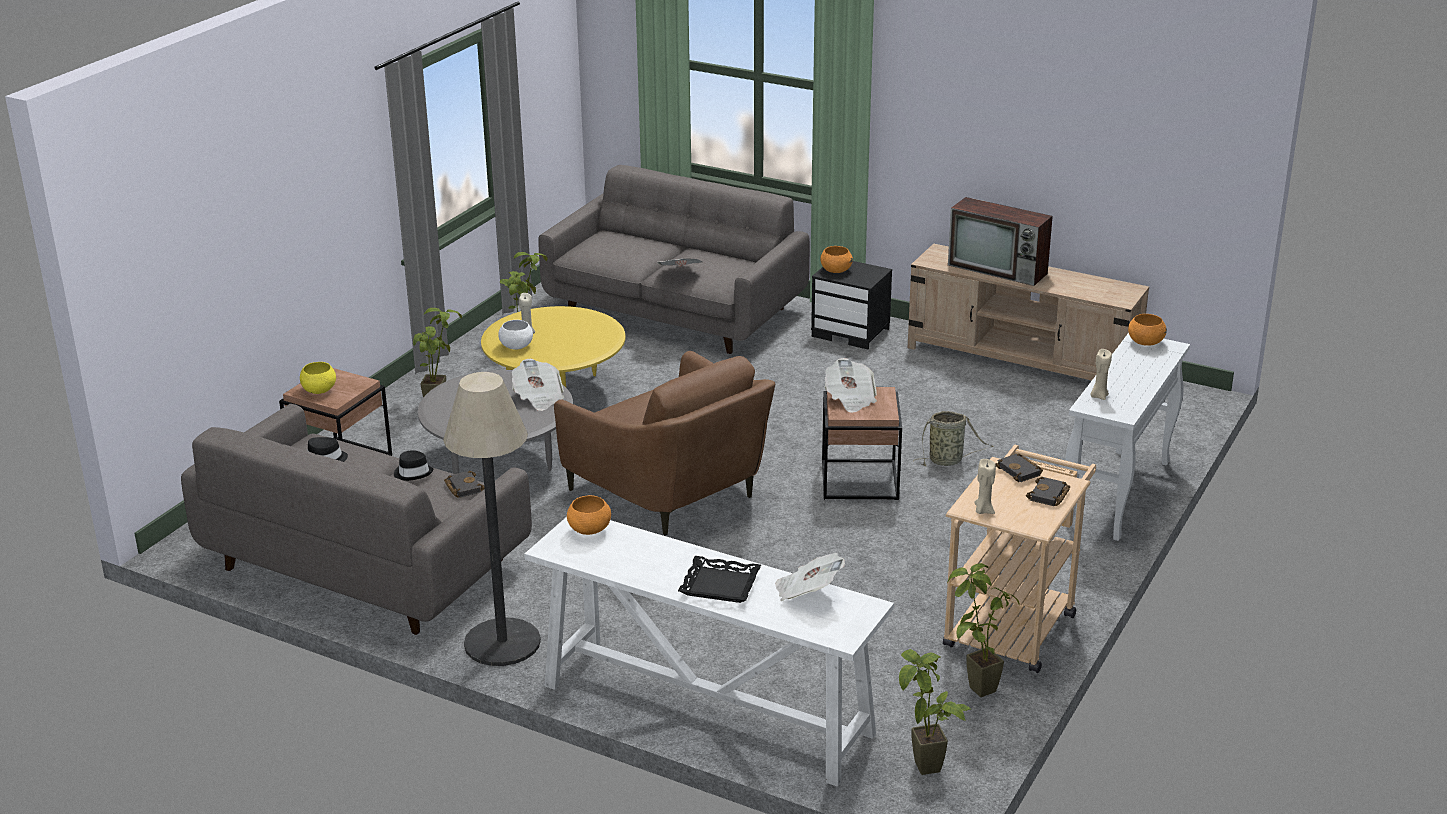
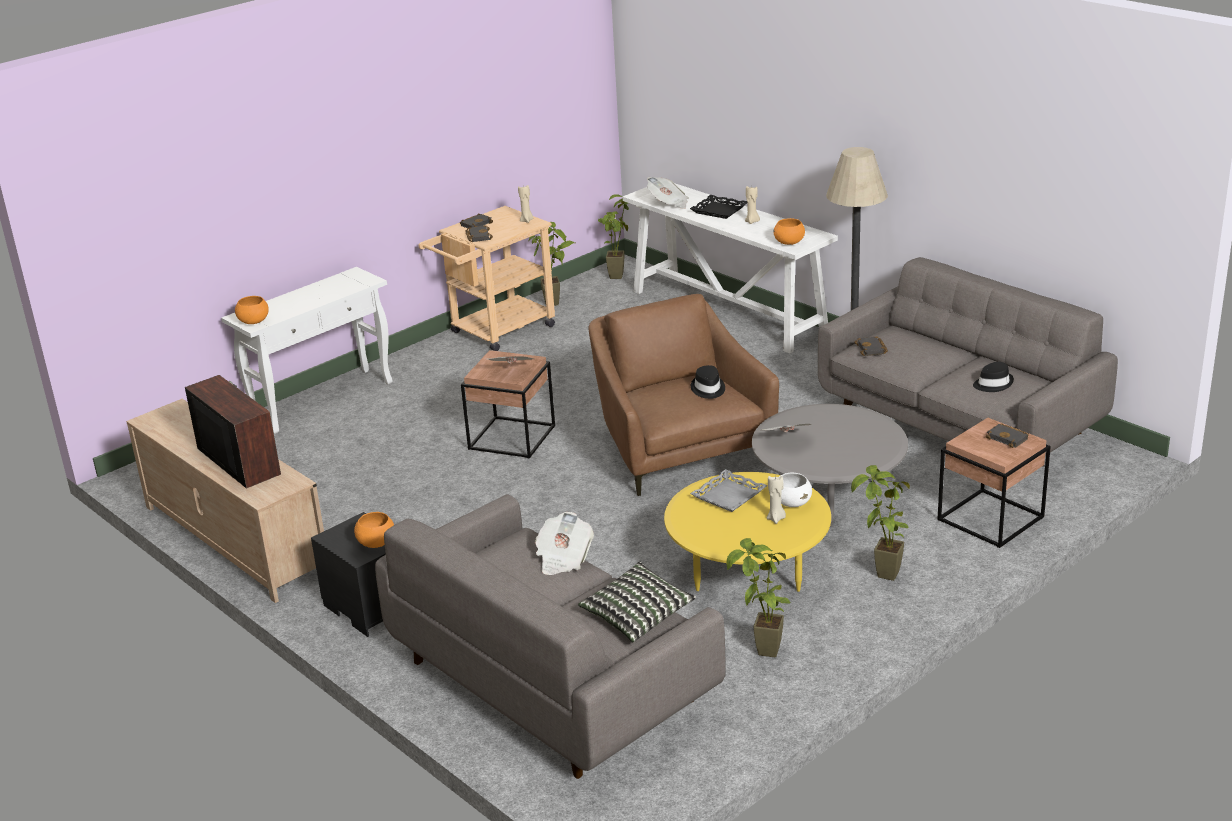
camera: 160 degrees left, 0 degrees up
(319, 390) = (1008, 438): yellow bowl -> black book
(413, 473) = (913, 364): black hat -> black hat (708, 389)
(573, 345) = (729, 496): none -> grey tray
(604, 251) = (637, 616): none -> pillow
(948, 460) = (422, 445): basket -> none
(1099, 396) = (351, 287): beige candle -> beige candle (752, 222)

